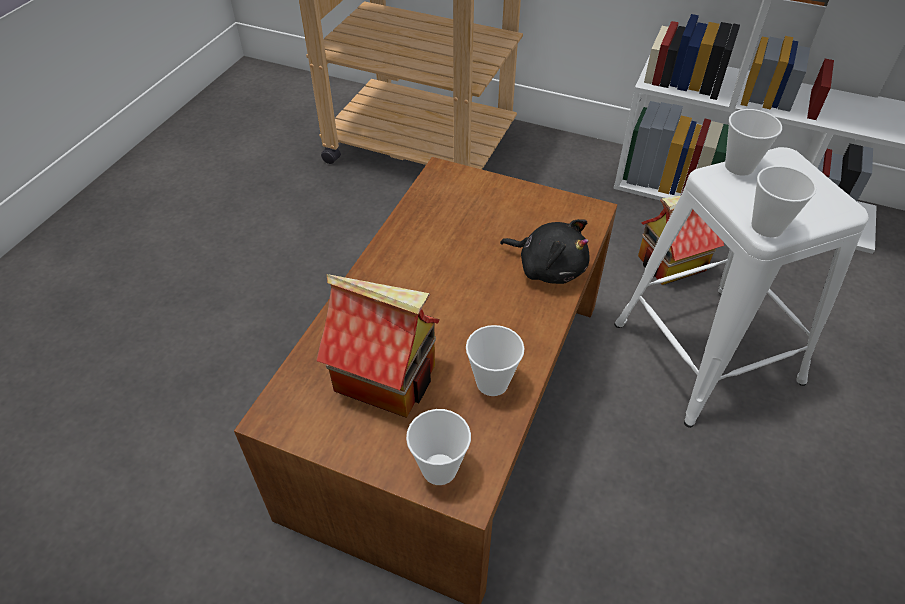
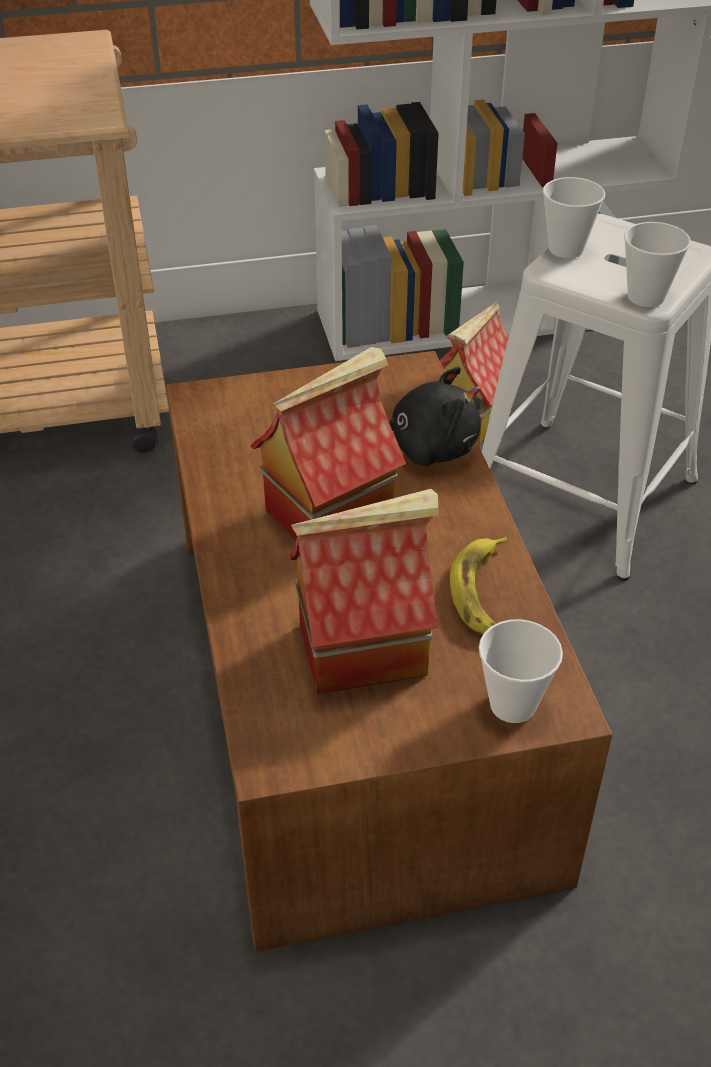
camera: 35 degrees left, 5 degrees down
(450, 279) = (330, 511): none -> toy house
(492, 383) = (482, 592): cup -> banana

